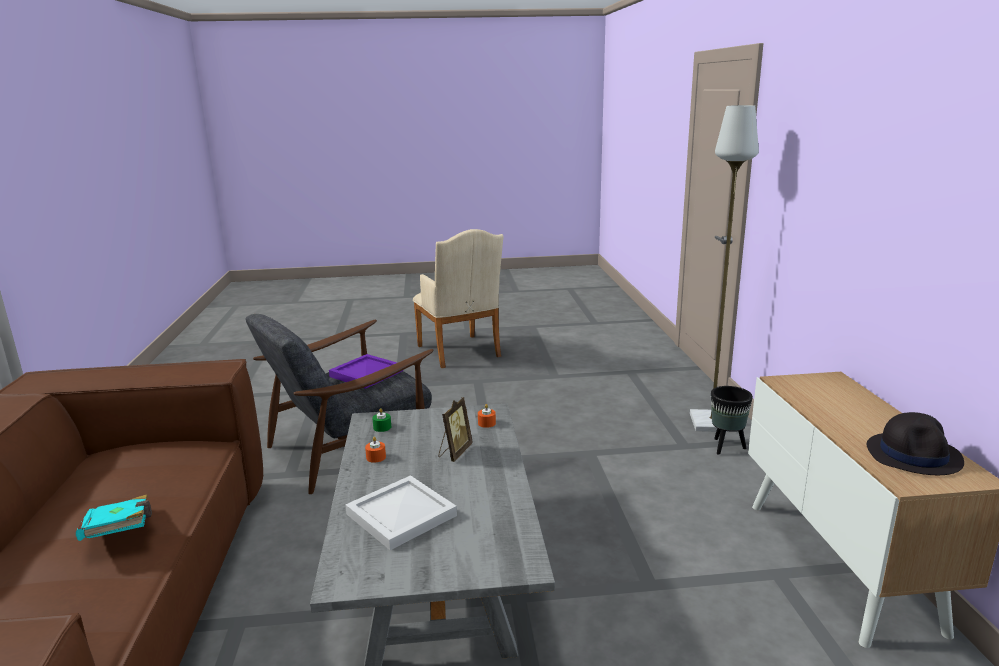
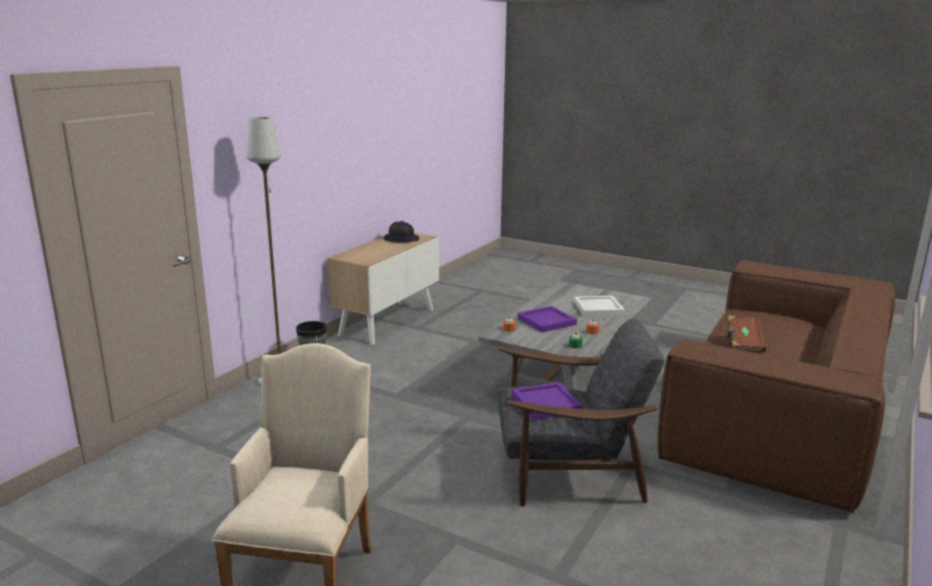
camera: 145 degrees left, 0 degrees up
(121, 532) = (743, 343): turquoise book -> brown book
(454, 452) = (546, 321): picture frame -> purple tray

